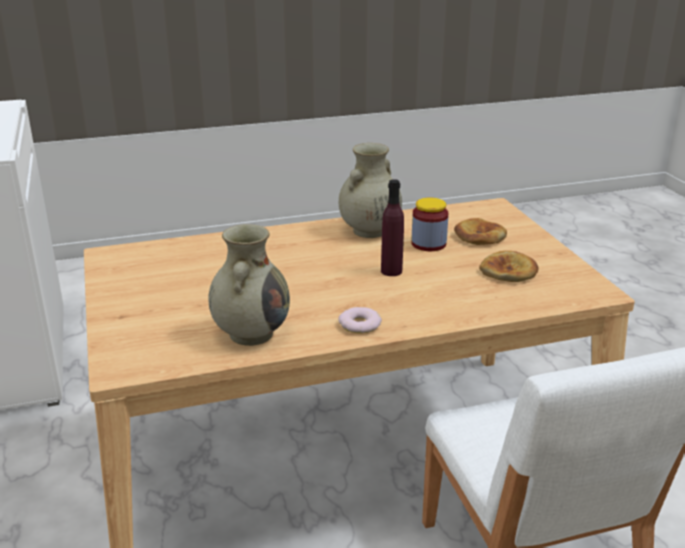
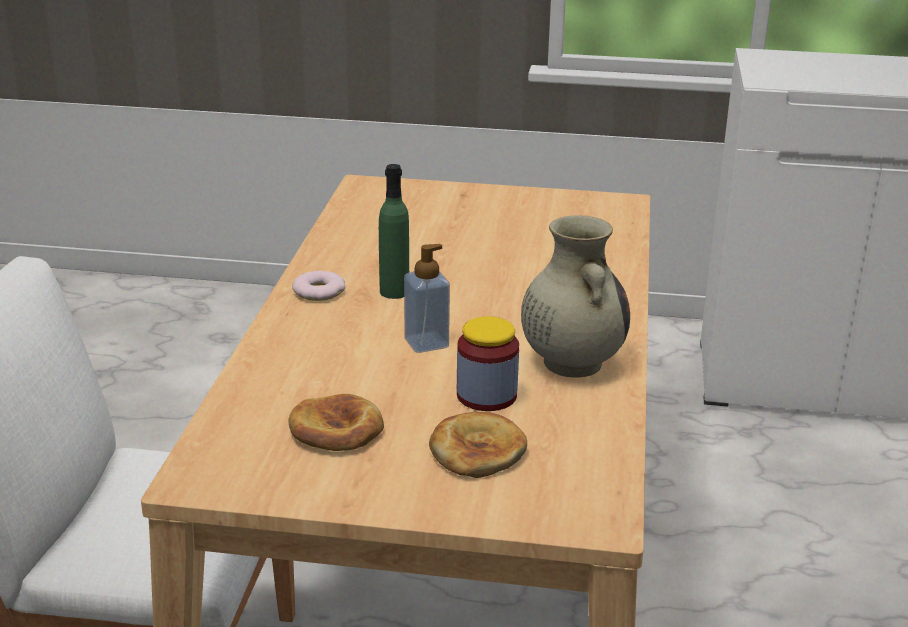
camera: 115 degrees right, 0 degrees up
(251, 333) = (365, 239): beige vase -> none
(333, 298) = (394, 292): none -> green bottle
(391, 271) = (426, 343): purple bottle -> soap dispenser

